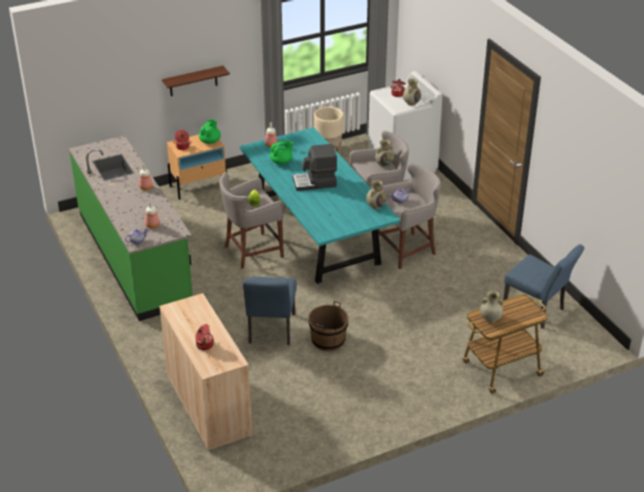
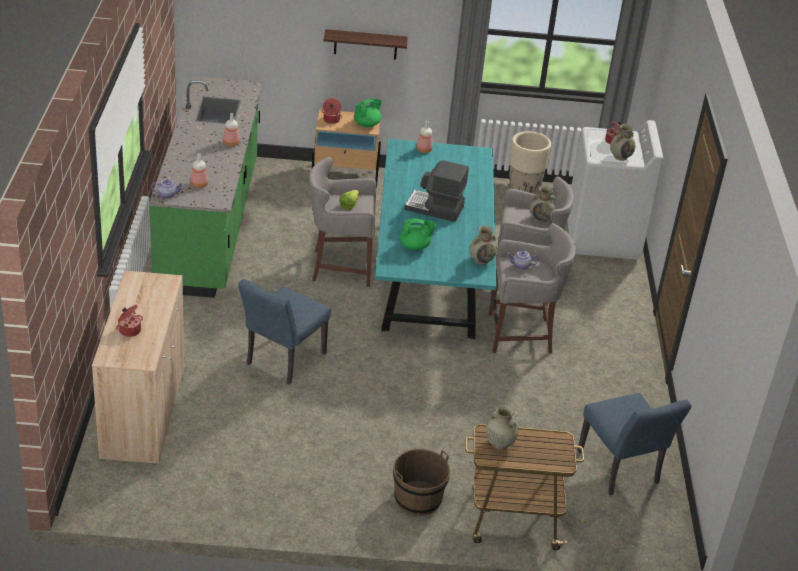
camera: 25 degrees right, 0 degrees up
(281, 161) = (418, 172): green teapot -> green teapot (415, 246)
(328, 340) = (337, 398): brown bucket -> brown bucket (418, 499)

